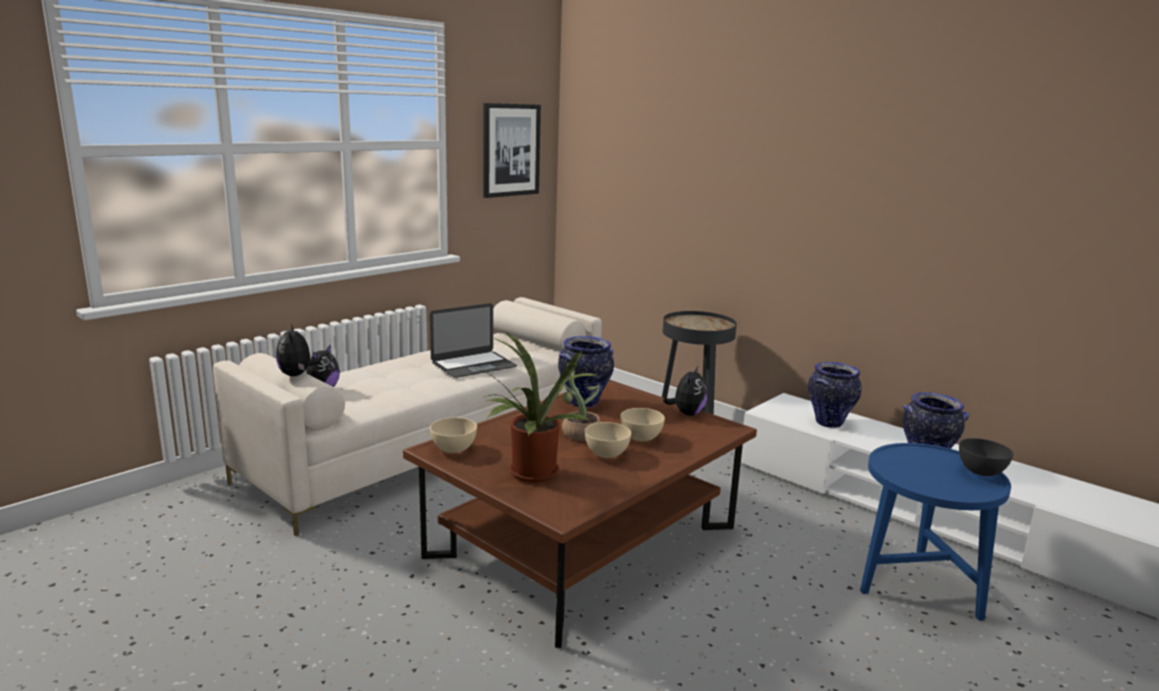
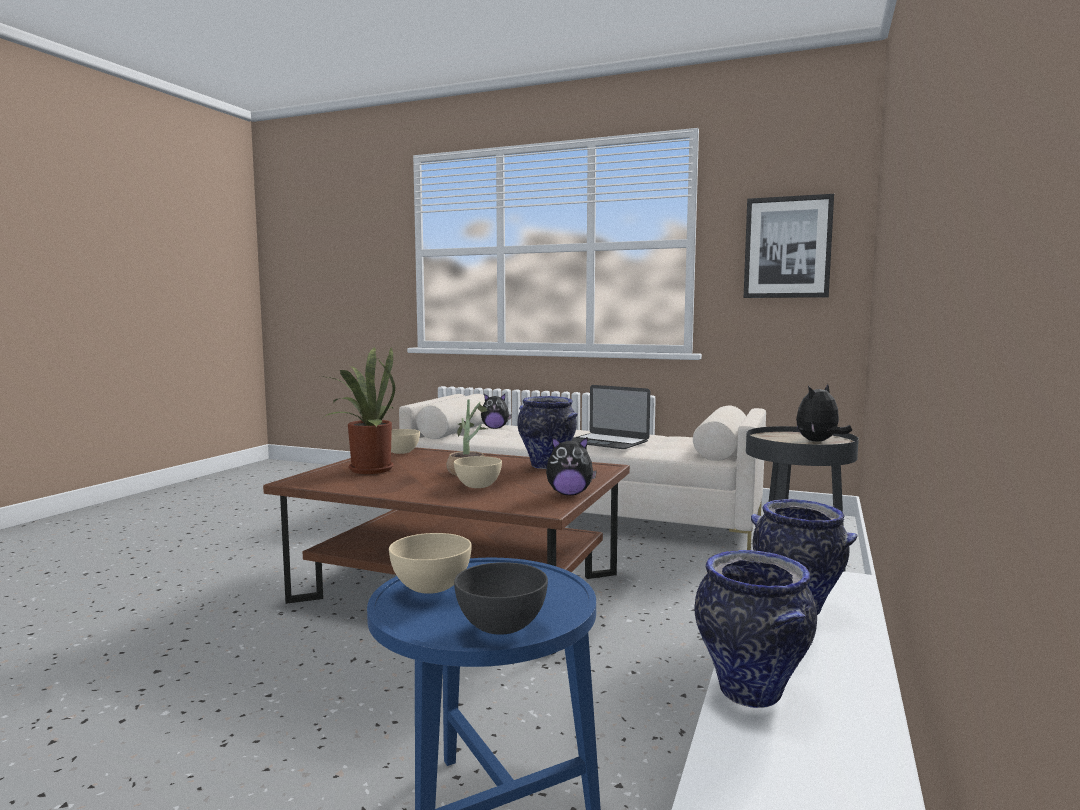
camera: 70 degrees right, 10 degrees down
(297, 375) = (447, 400): plush toy -> plush toy (819, 442)
(606, 454) = (427, 481): beige bowl -> beige bowl (432, 587)

